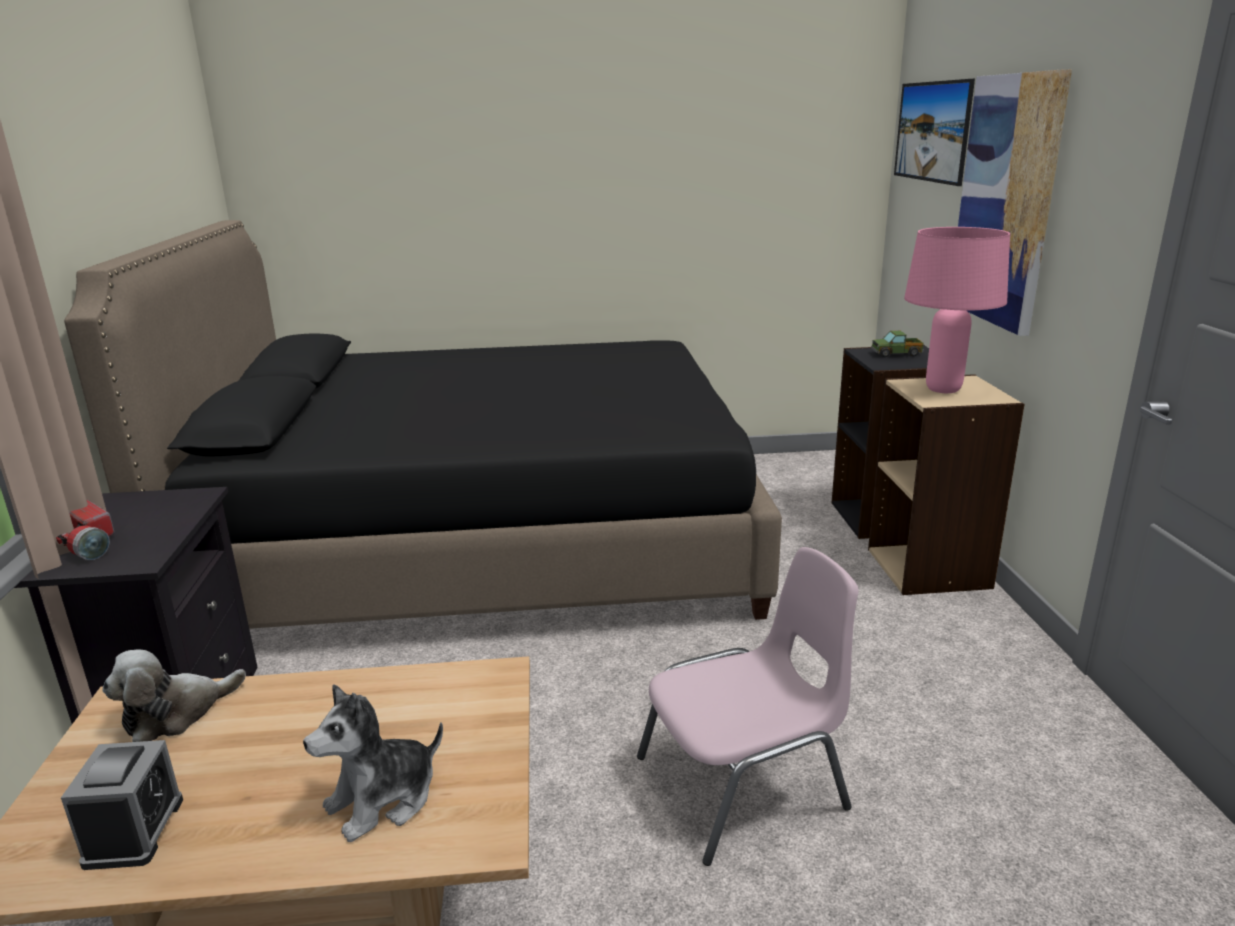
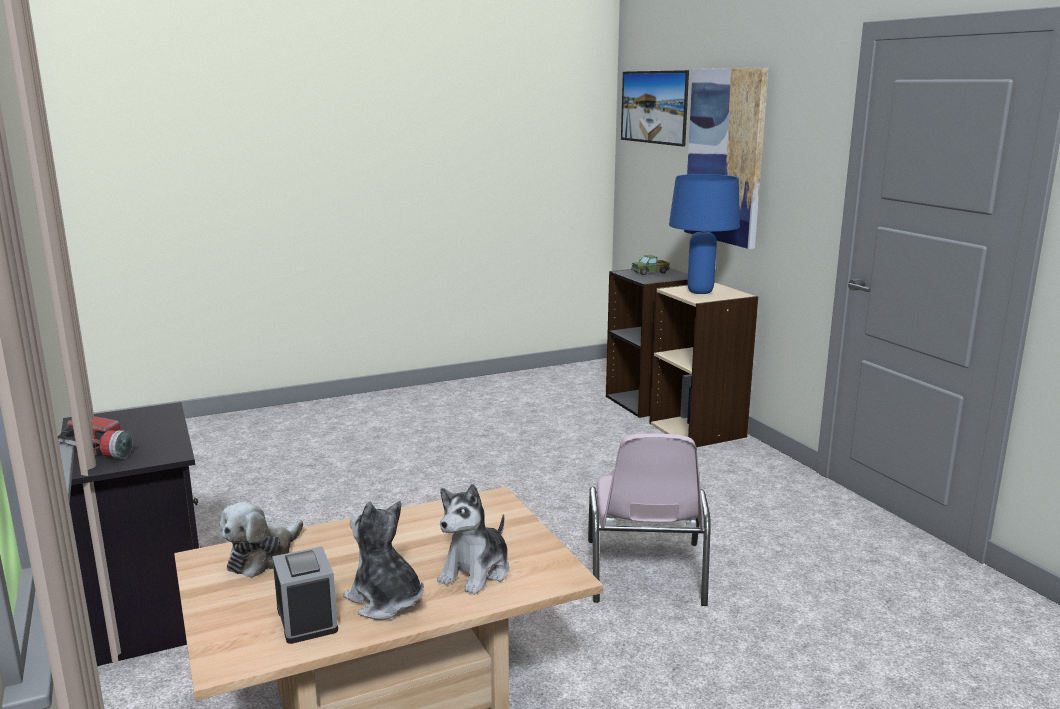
camera: 20 degrees left, 5 degrees down
(241, 824) = (385, 601): none -> plush toy
(484, 541) = (338, 455): black bed -> none
(745, 784) = (645, 573): pink chair -> pink chair turned 135 degrees clockwise
(942, 390) = (700, 292): pink table lamp -> blue table lamp

